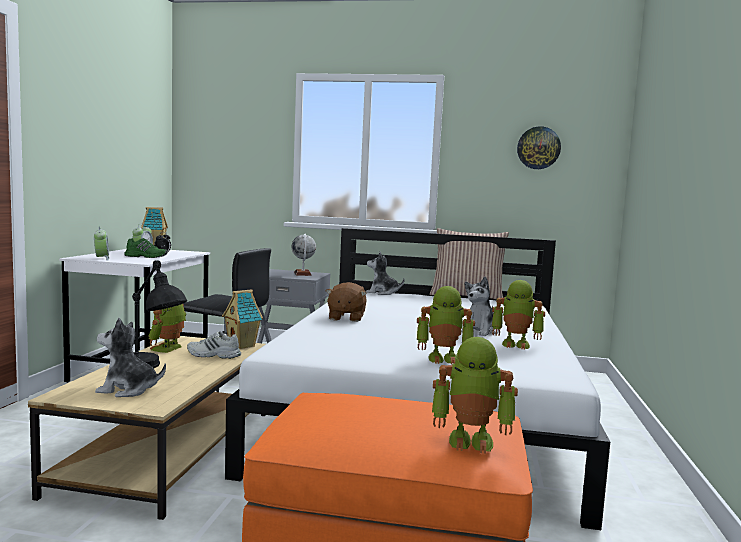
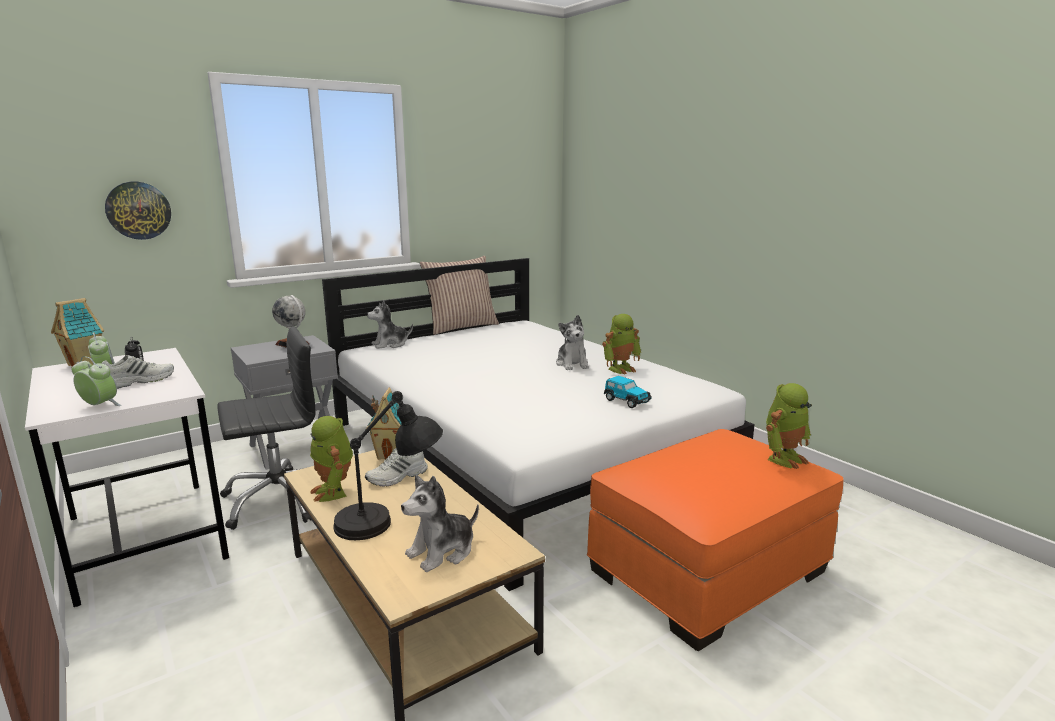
camera: 45 degrees left, 10 degrees up
(146, 256) = (138, 381): green shoe -> white shoe
(346, 318) = (452, 386): brown plush toy -> none
(444, 358) = (626, 401): toy robot -> toy car
(538, 148) = (495, 167): wall clock -> wall clock (138, 210)

